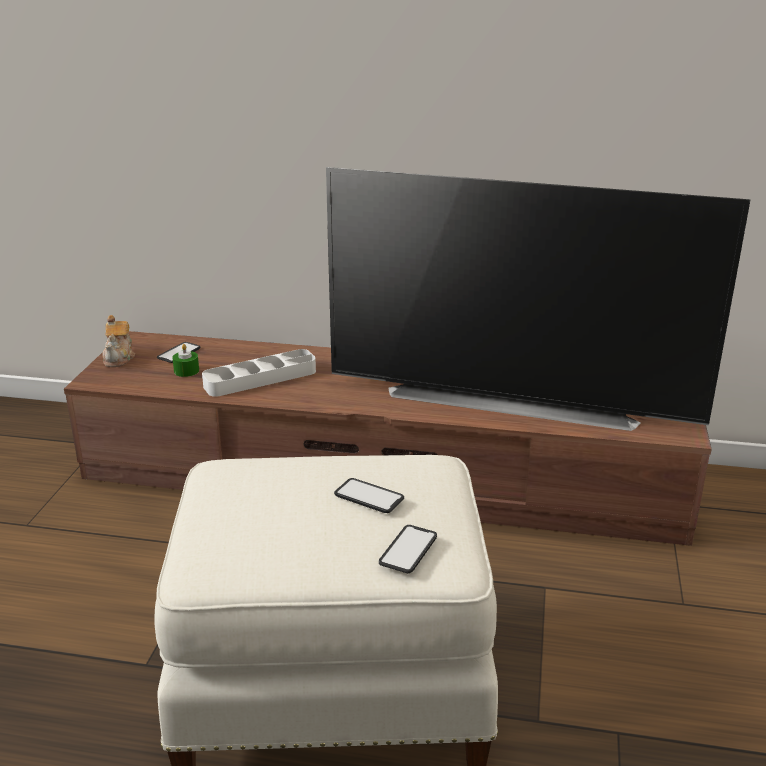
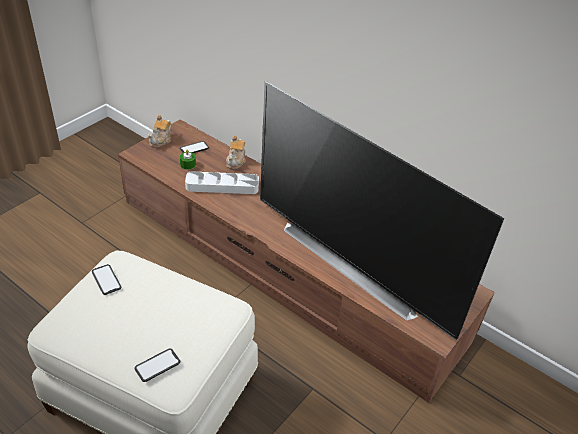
camera: 25 degrees right, 15 degrees up
(253, 350) = (236, 161): none -> teapot
(369, 496) = (168, 319): phone -> phone (106, 280)

